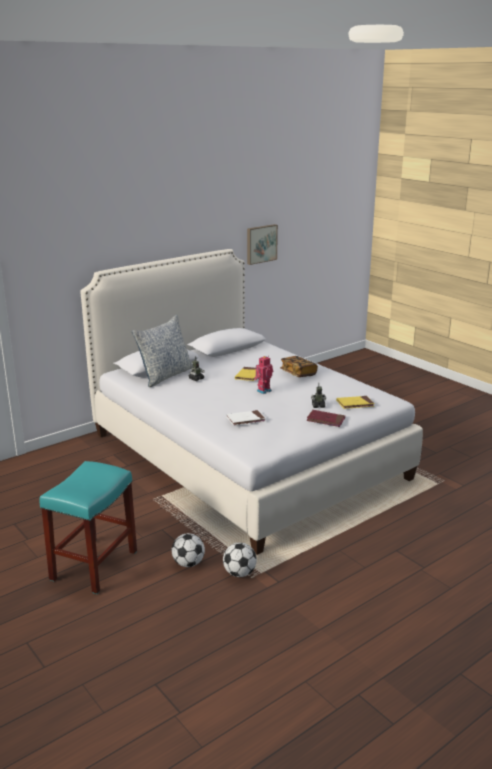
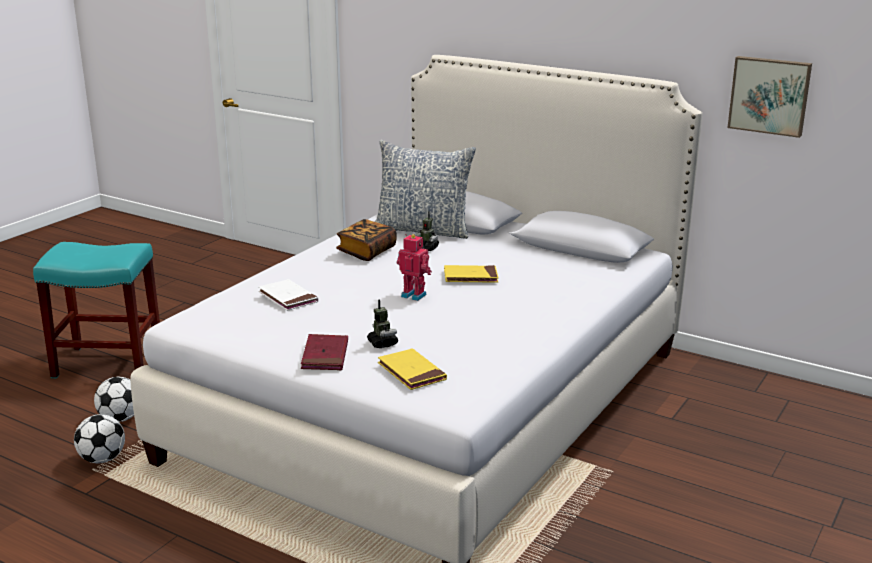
camera: 70 degrees right, 0 degrees up
(298, 373) = (515, 310): book -> book (366, 251)

